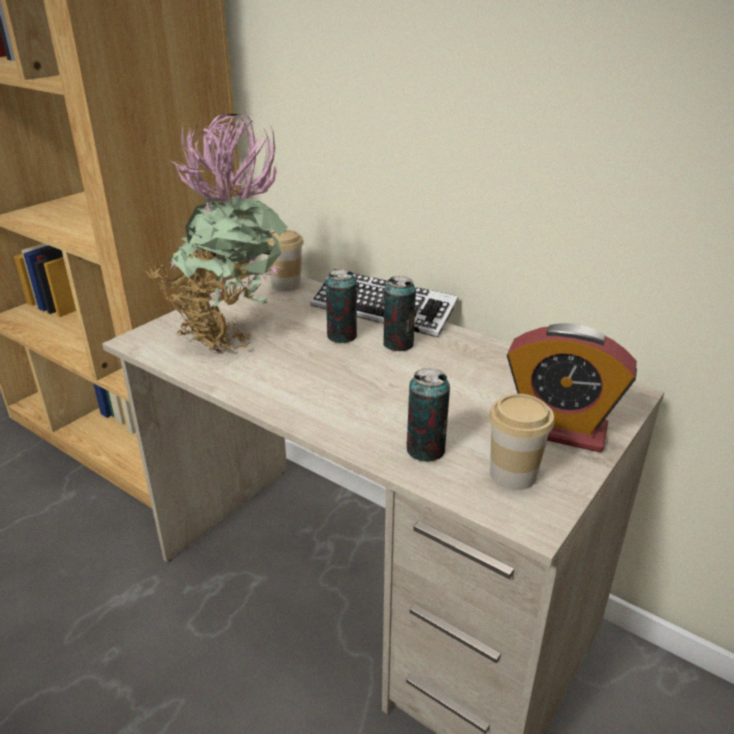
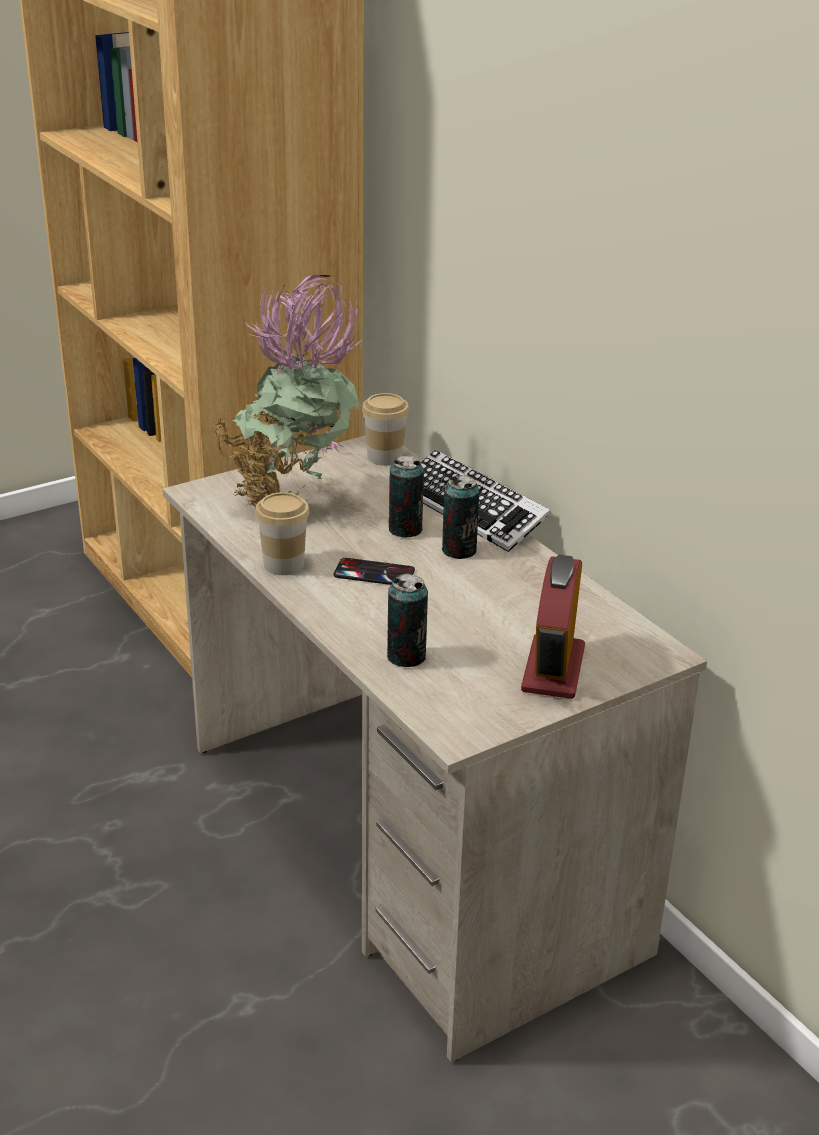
camera: 20 degrees right, 0 degrees up
(341, 378) = (374, 573): none -> phone
(513, 474) = (471, 696): cup -> cup (283, 564)
(558, 429) = (553, 669): alarm clock -> alarm clock turned 60 degrees clockwise

